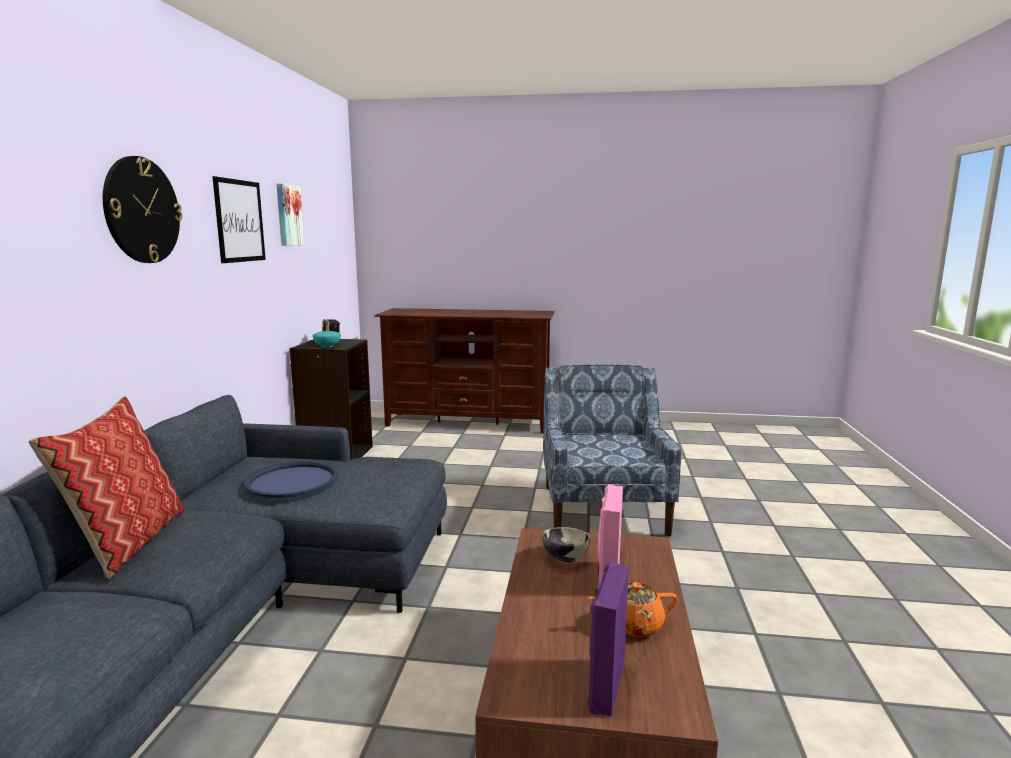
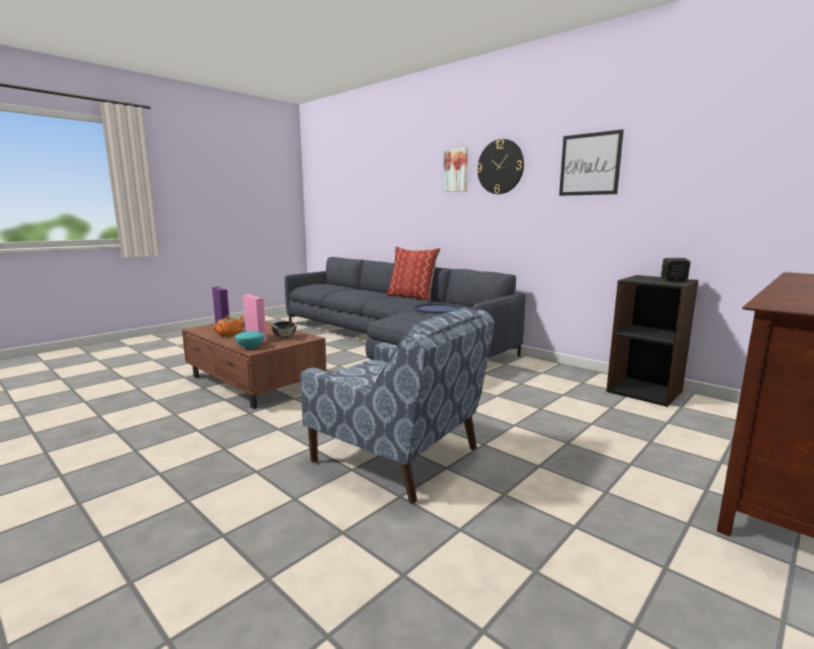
camera: 125 degrees right, 0 degrees up
(288, 215) = (677, 151): picture -> picture (456, 170)
(327, 346) = (639, 278): turquoise bowl -> turquoise bowl (250, 347)

